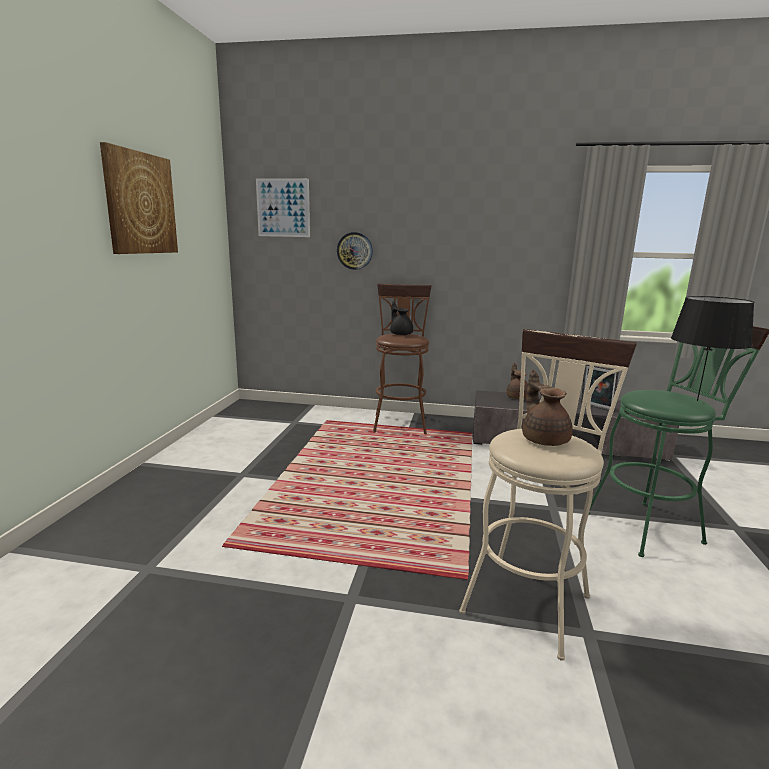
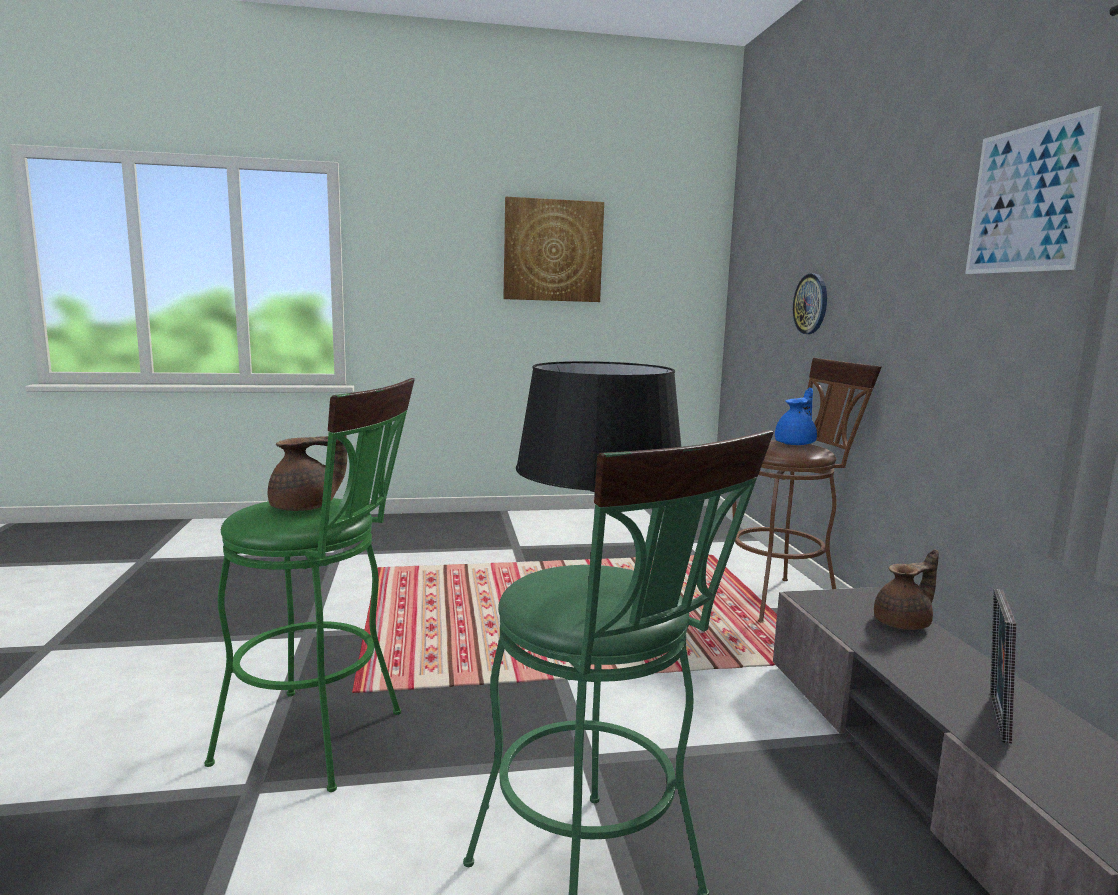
camera: 70 degrees right, 5 degrees down
(283, 208) = (763, 244): picture -> picture (1026, 199)
(401, 334) = (796, 444): black teapot -> blue teapot
(529, 597) = (324, 739): beige stool -> green stool

